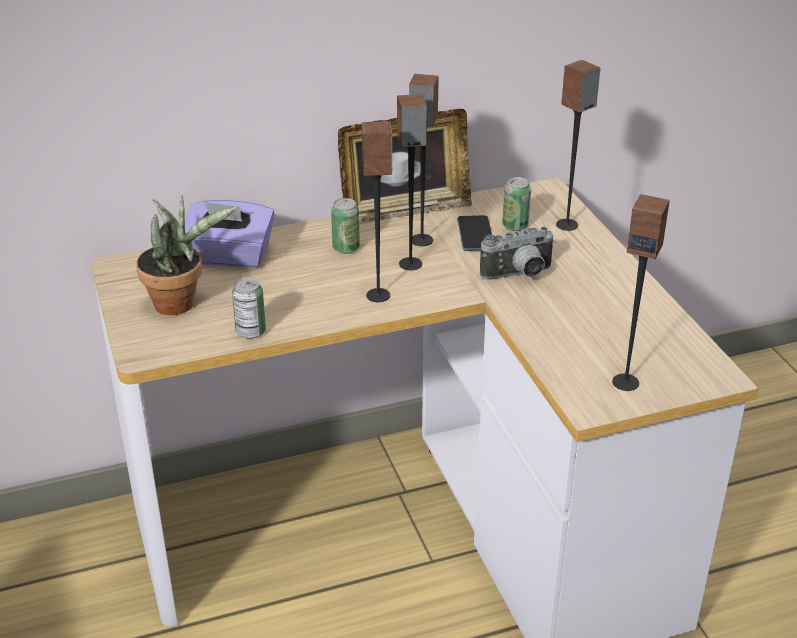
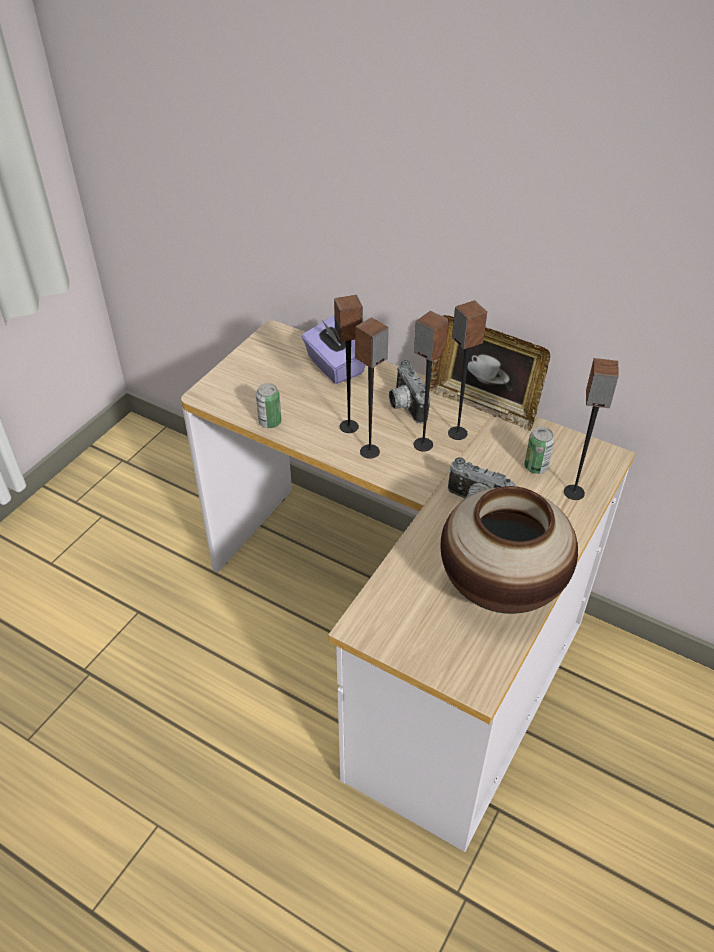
camera: 50 degrees right, 10 degrees up
(180, 303) = (266, 378): potted plant -> none
(346, 248) = (404, 406): can -> camera
(475, 234) = (499, 453): phone -> none
(625, 382) = (410, 632): speaker -> speaker (349, 426)
(627, 311) = (501, 586): none -> vase

